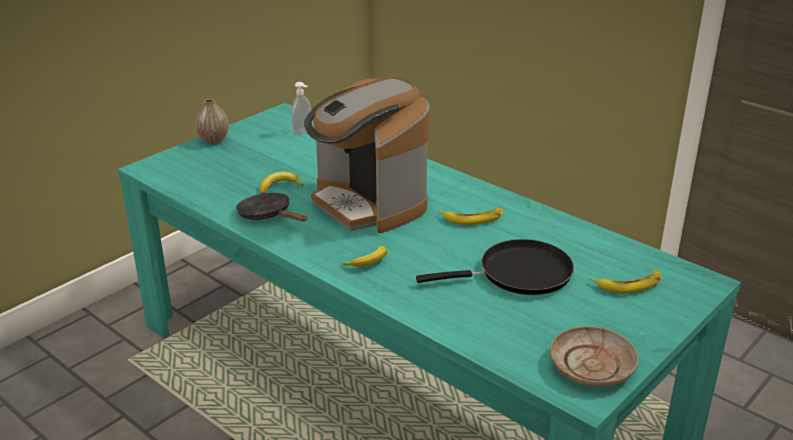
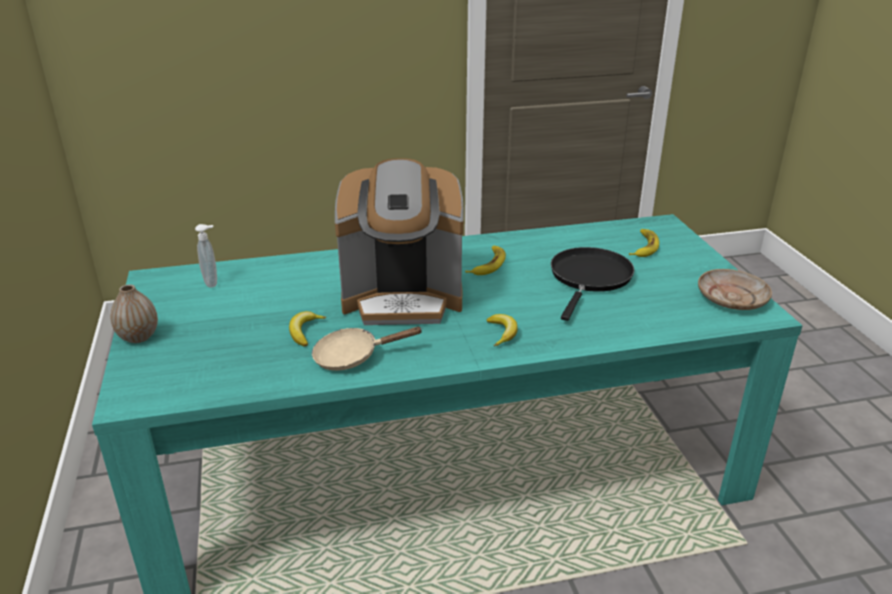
camera: 55 degrees left, 0 degrees up
(268, 215) = (353, 356): black frying pan -> beige frying pan

